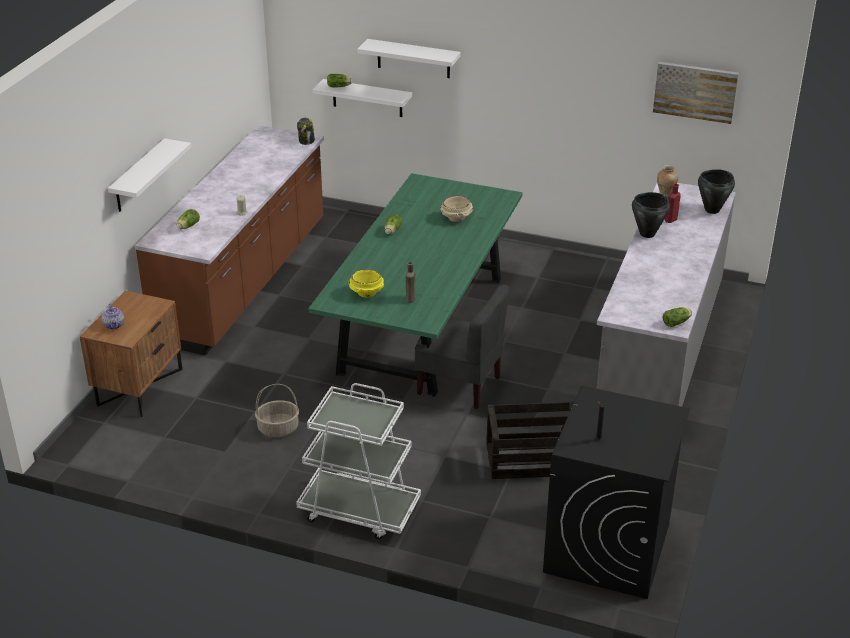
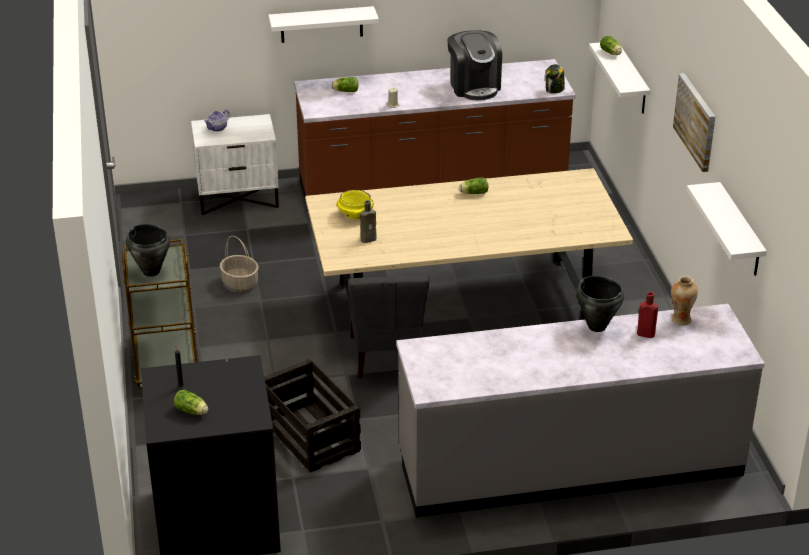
camera: 60 degrees right, 0 degrees up
(139, 387) = (238, 198): brown nightstand -> white nightstand
(258, 169) = (474, 86): none -> coffee machine
(359, 510) = (166, 362): white cart -> brown cart
(413, 58) = (654, 53): white shelf -> white shelf (740, 231)
(423, 324) = (463, 302): green dining table -> beige dining table
(456, 218) = (536, 218): beige bowl -> none
(677, 322) = (438, 390): lettuce -> lettuce (192, 411)
(695, 91) = (778, 218): picture -> picture (696, 121)
(711, 210) = (700, 356): black cooking pot -> black cooking pot (151, 271)

